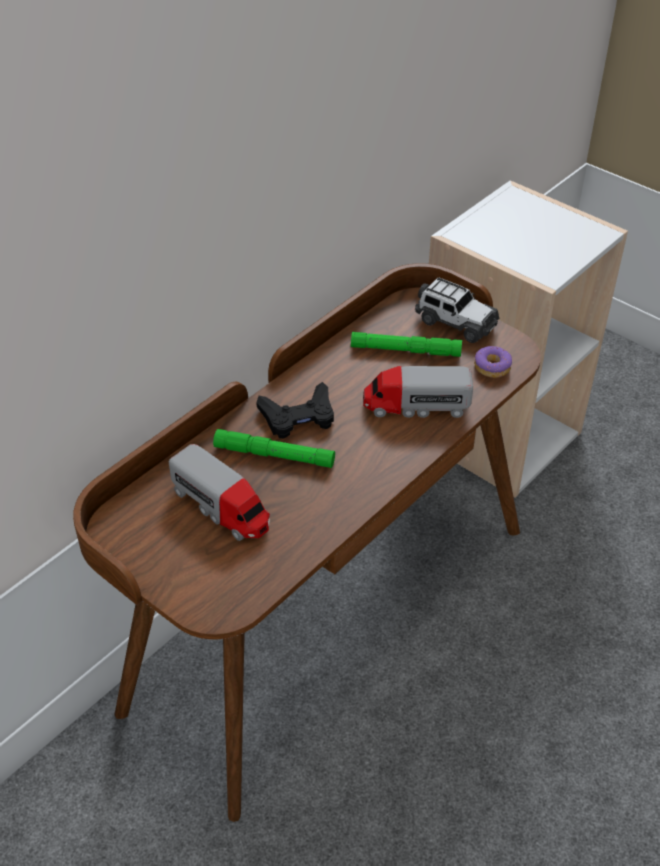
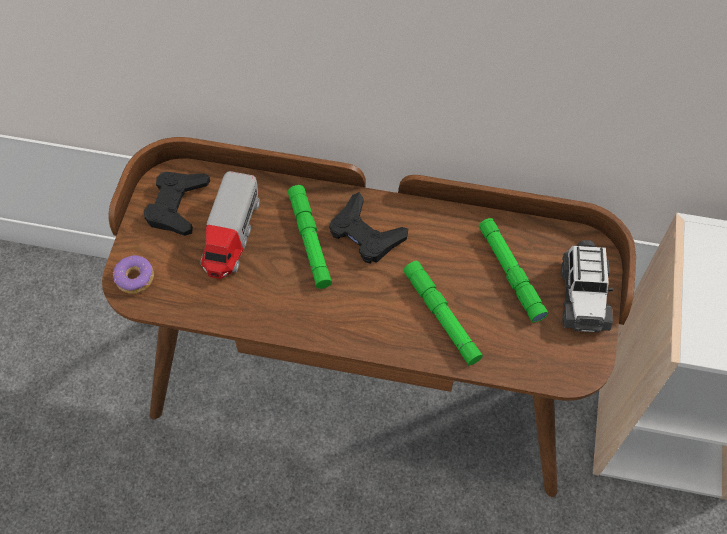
camera: 60 degrees right, 15 degrees up
(151, 535) = (177, 206): none -> black game controller
(416, 405) = (441, 316): toy truck -> green flashlight
(492, 367) = (540, 357): donut -> donut (135, 278)

